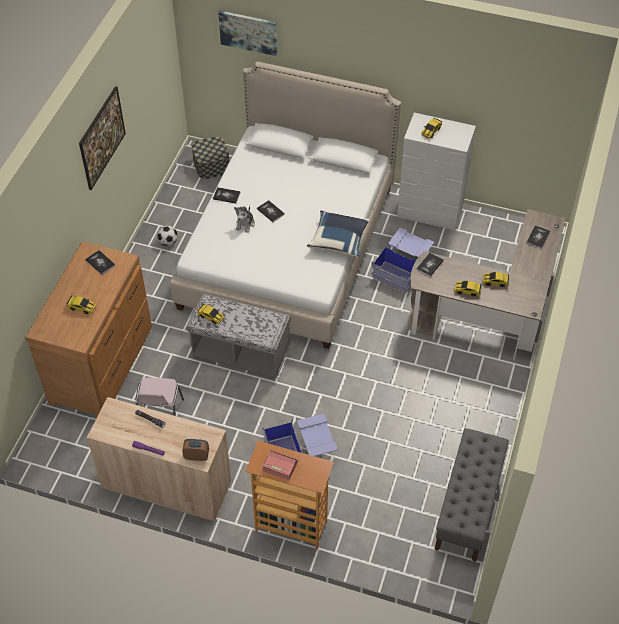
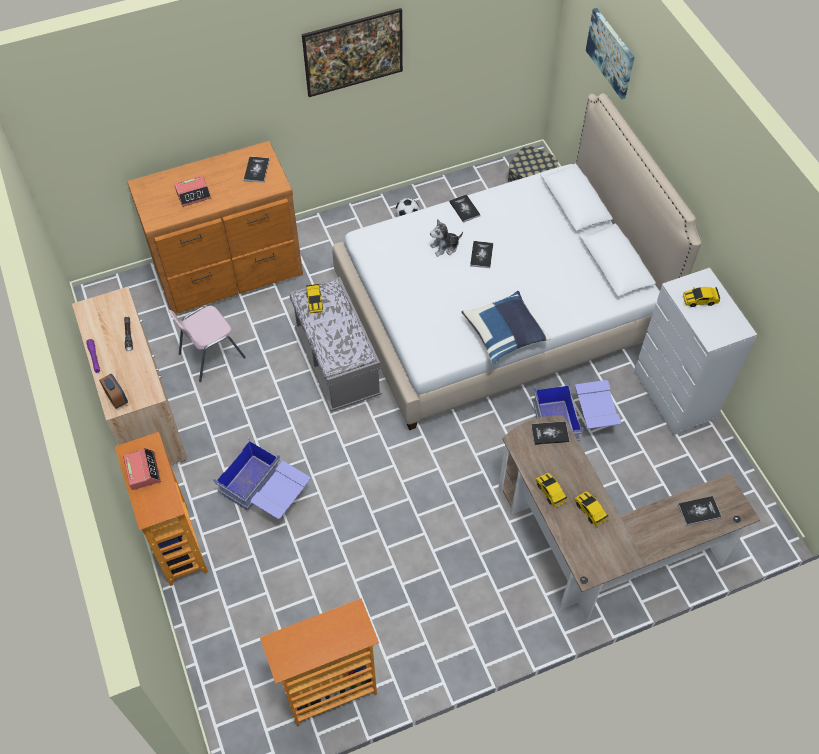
camera: 50 degrees right, 5 degrees up
(82, 307) = (193, 194): toy car -> alarm clock
(468, 506) = (330, 692): grey bench -> bookcase

